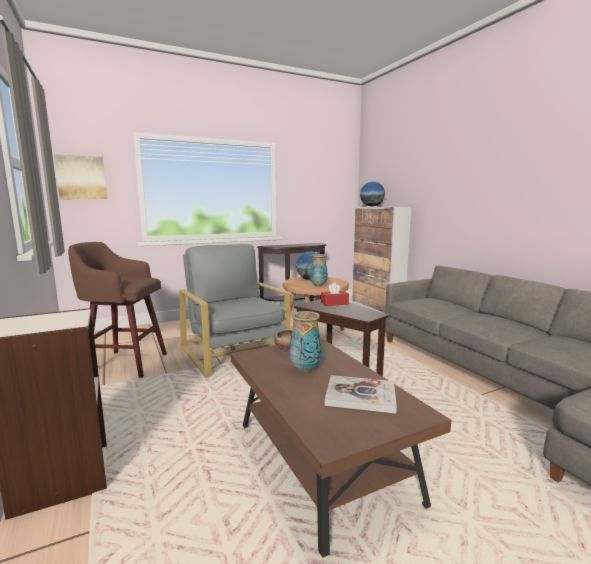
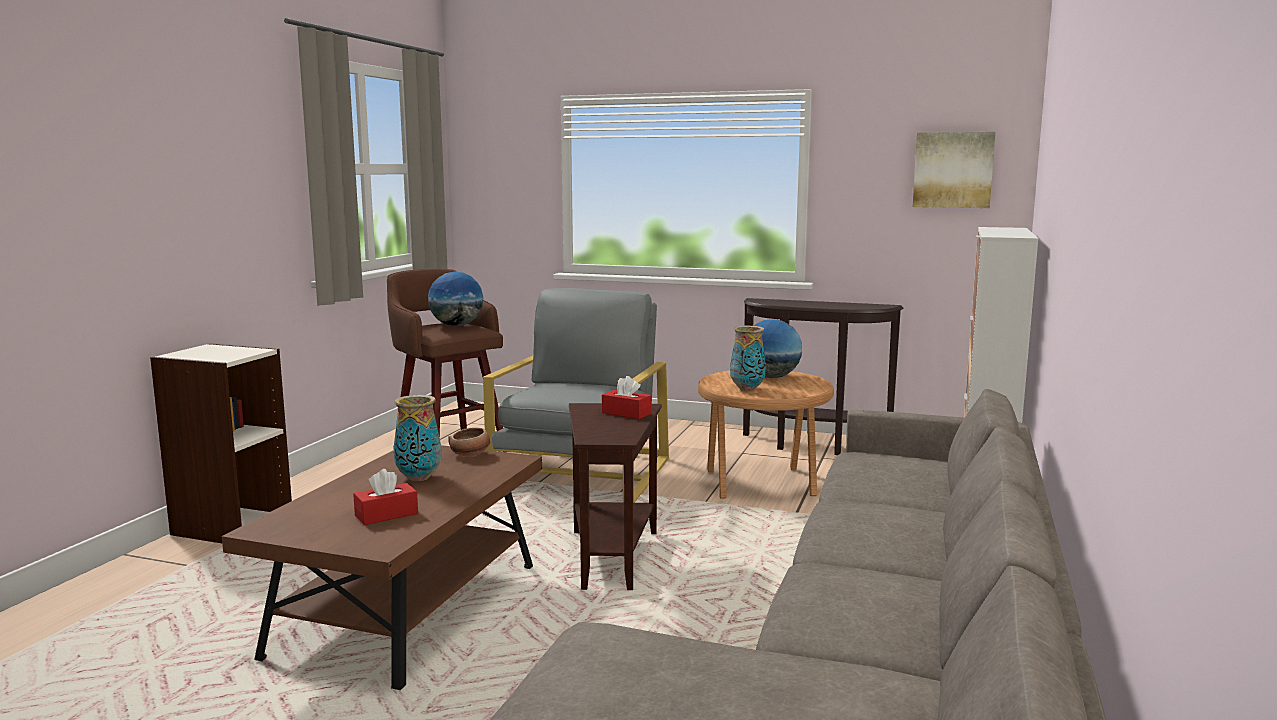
camera: 45 degrees right, 0 degrees up
(81, 177) = (492, 170): picture -> picture (953, 170)
(360, 396) = (386, 515): book -> red tissue box
(371, 206) = (1008, 229): globe -> globe (457, 325)

